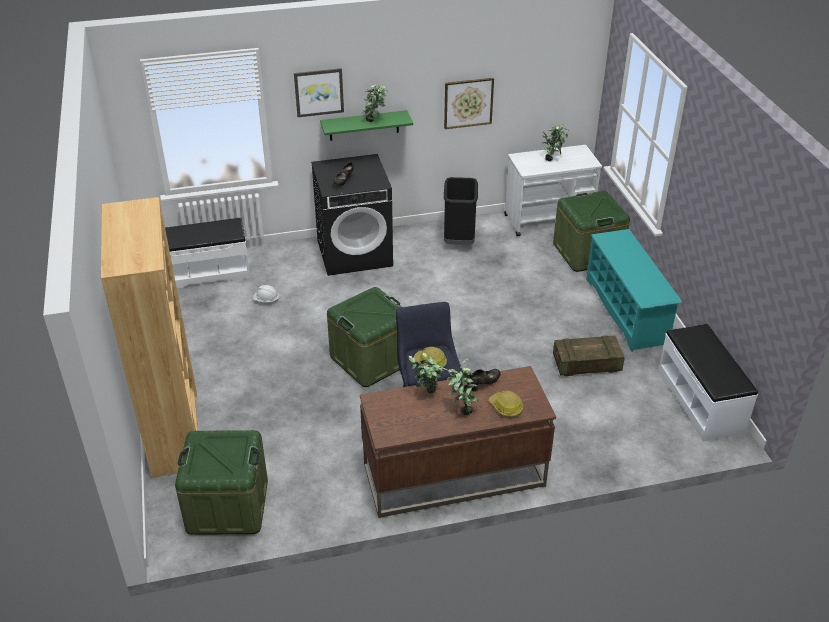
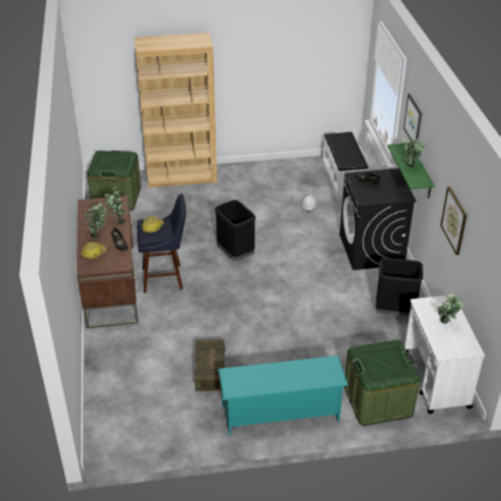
camera: 95 degrees right, 0 degrees up
(371, 359) = (235, 254): green storage box -> black trash can
(701, 401) = (149, 439): white bench -> none

